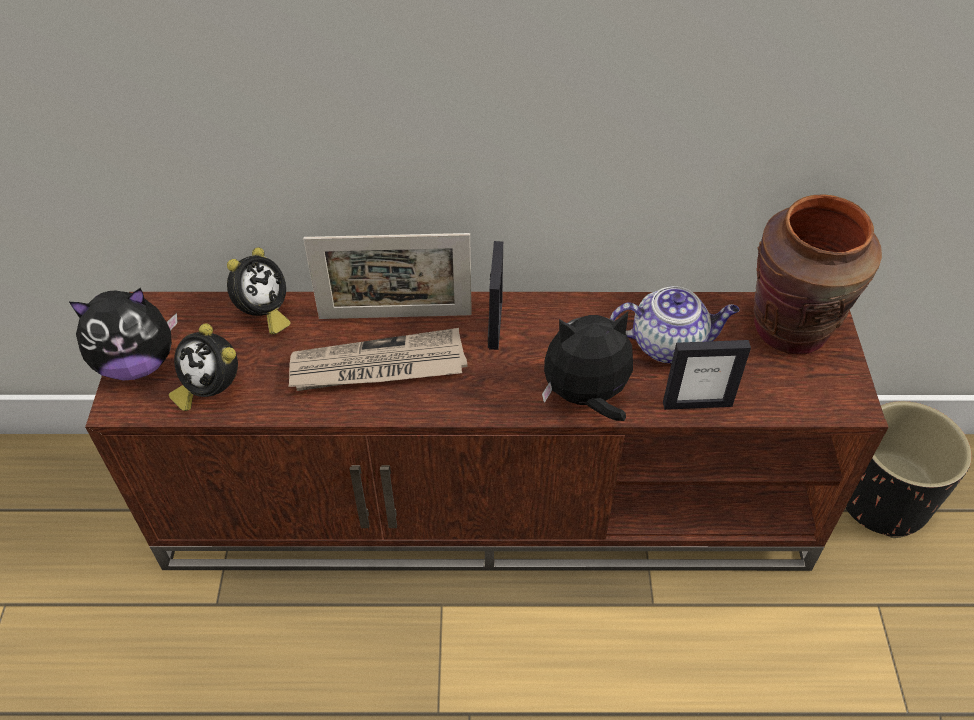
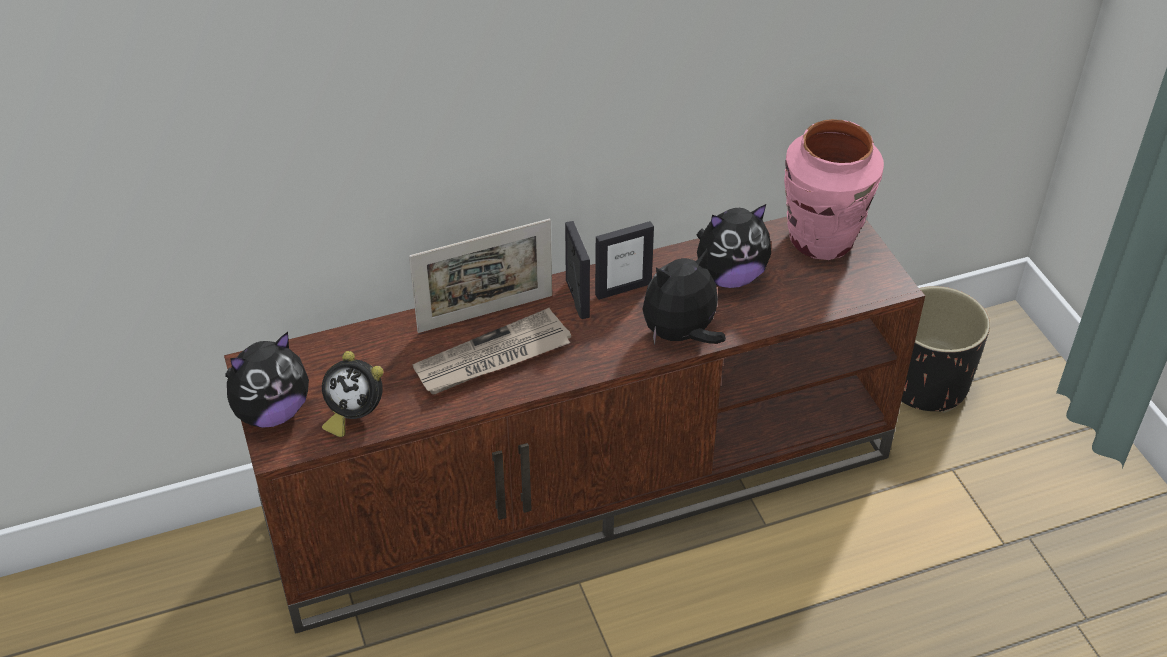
camera: 20 degrees left, 5 degrees down
(263, 314) = (365, 342): alarm clock -> none
(669, 344) = (729, 276): teapot -> plush toy
(697, 403) = (772, 317): picture frame -> picture frame (623, 289)
(790, 329) = (822, 240): brown vase -> pink vase

